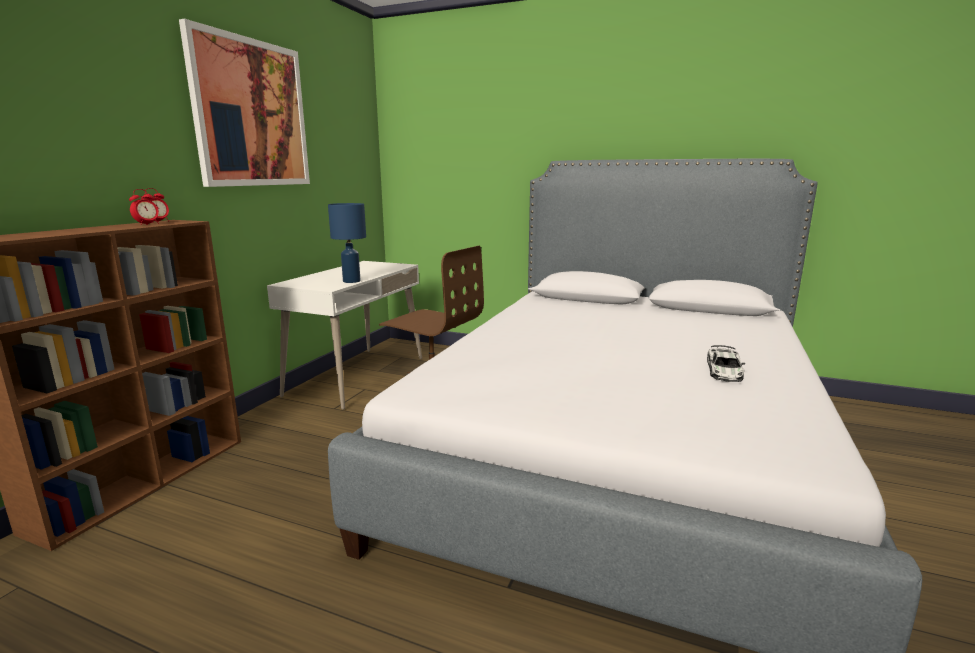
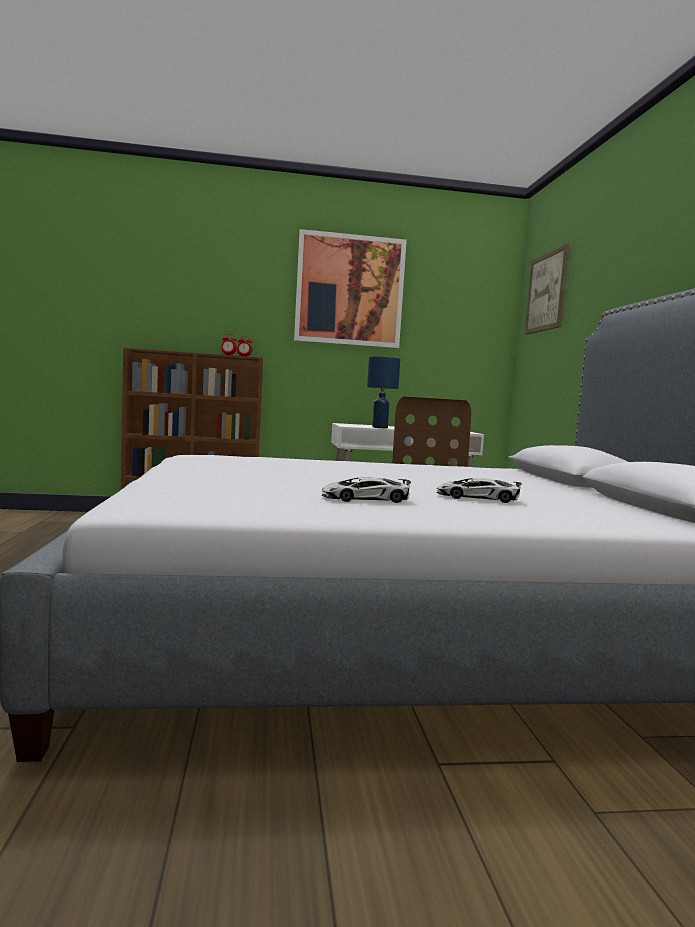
camera: 60 degrees right, 10 degrees down
(433, 126) = (546, 292): none -> picture
(698, 339) = (477, 498): none -> toy car

